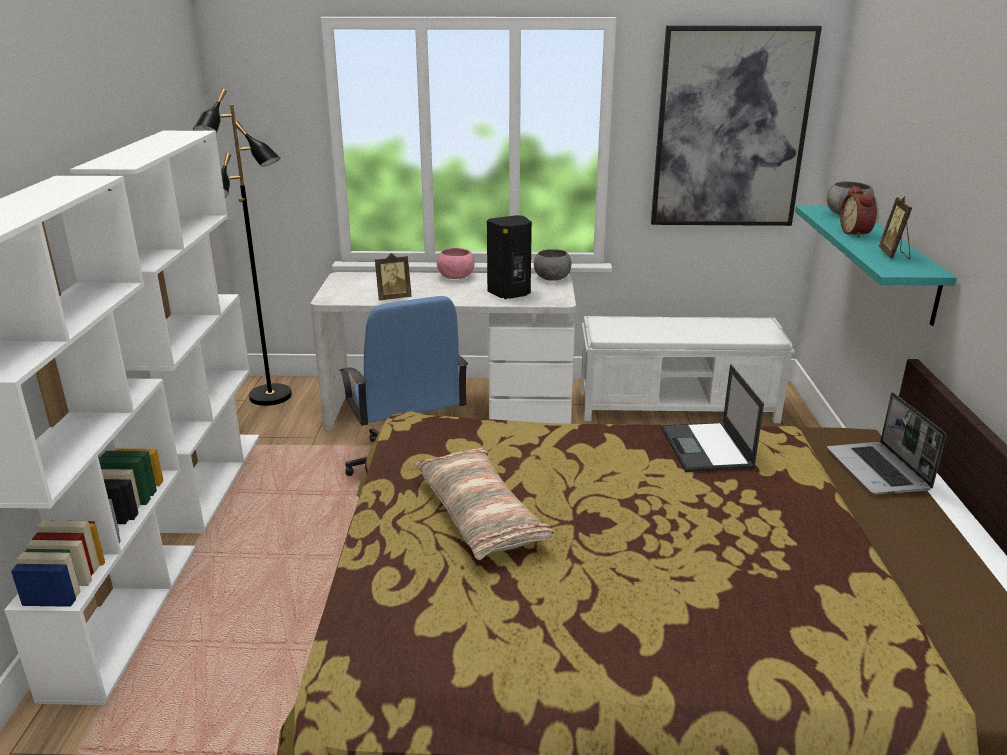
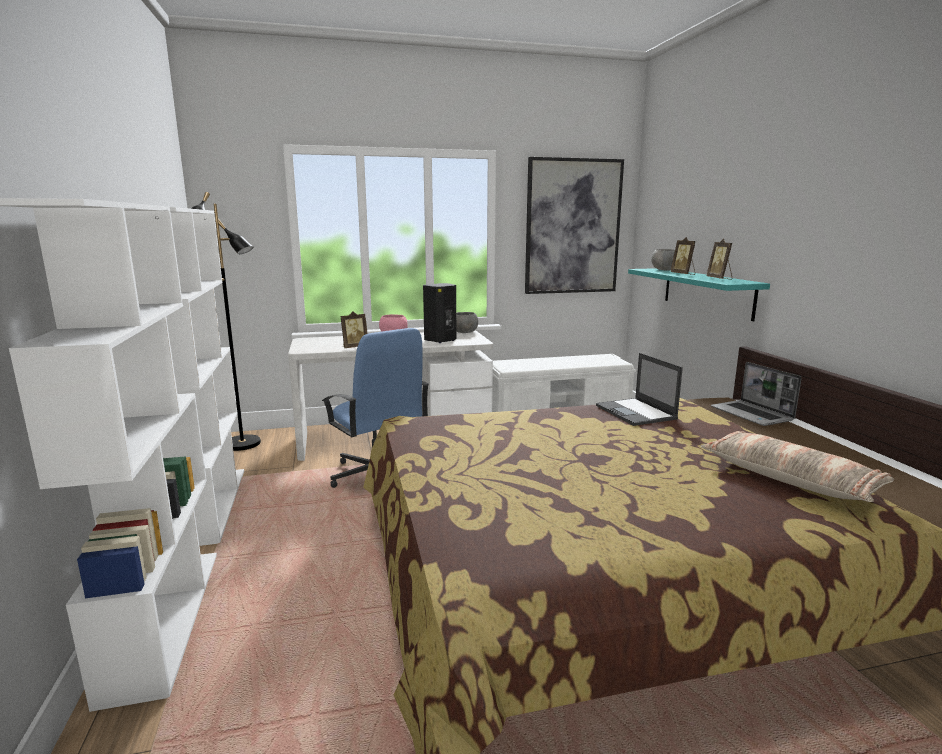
camera: 15 degrees left, 10 degrees down
(480, 515) = (505, 464): pillow -> pillow (789, 478)
(857, 233) = (683, 274): alarm clock -> picture frame

